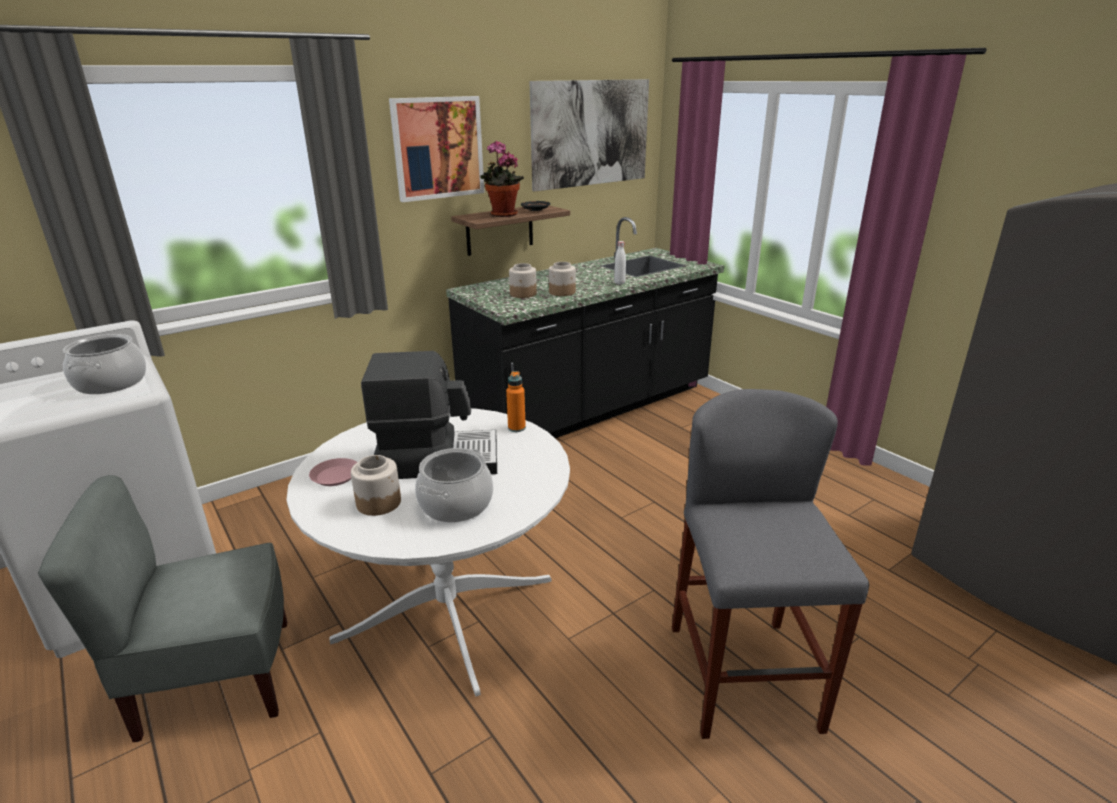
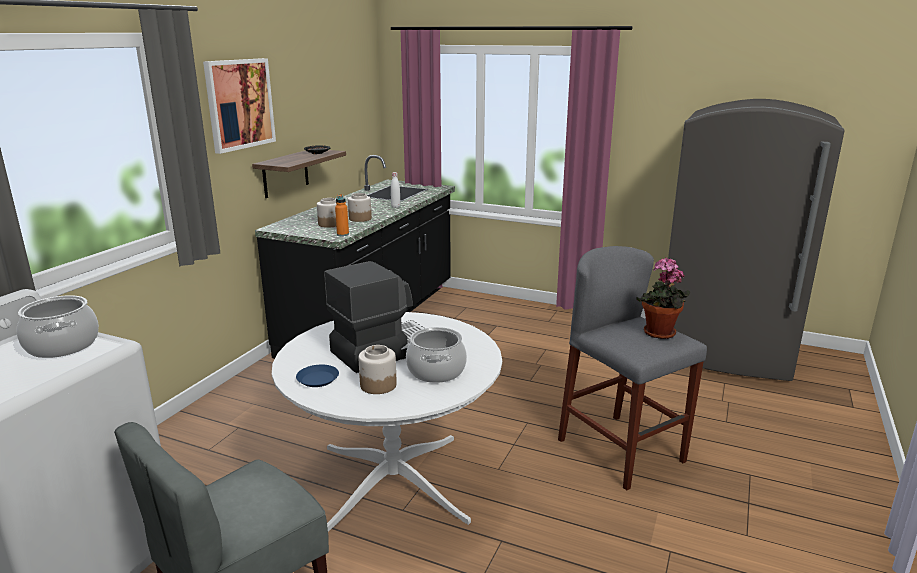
camera: 30 degrees left, 5 degrees down
(335, 476) = (318, 379): pink plate -> blue plate
(502, 215) = (297, 159): potted plant -> potted plant (659, 334)
(516, 428) = (416, 318): orange bottle -> orange bottle (343, 234)
(591, 133) = (338, 87): picture -> none

